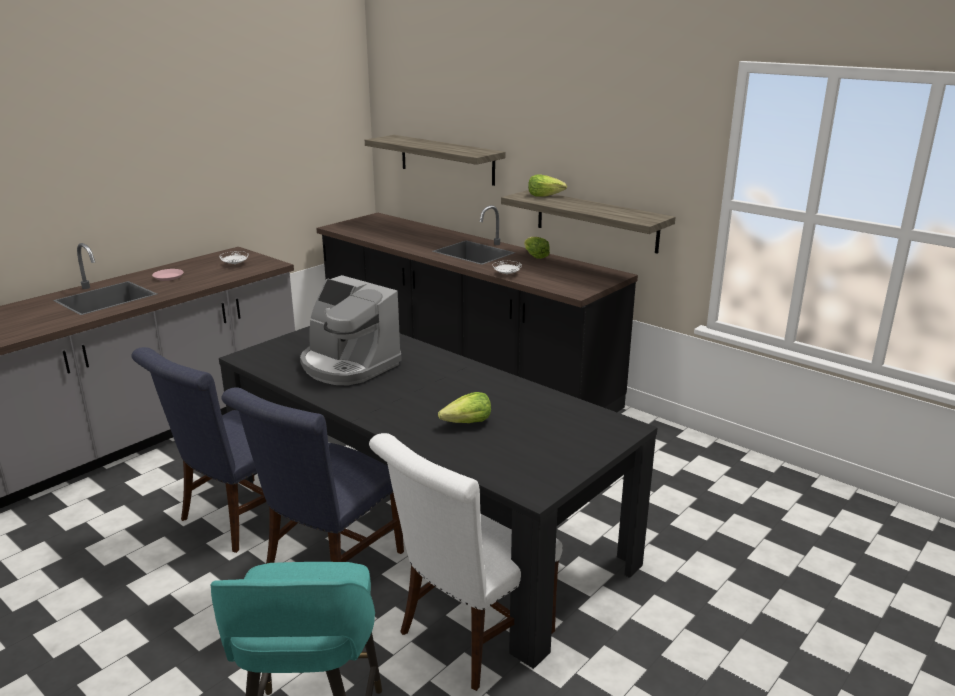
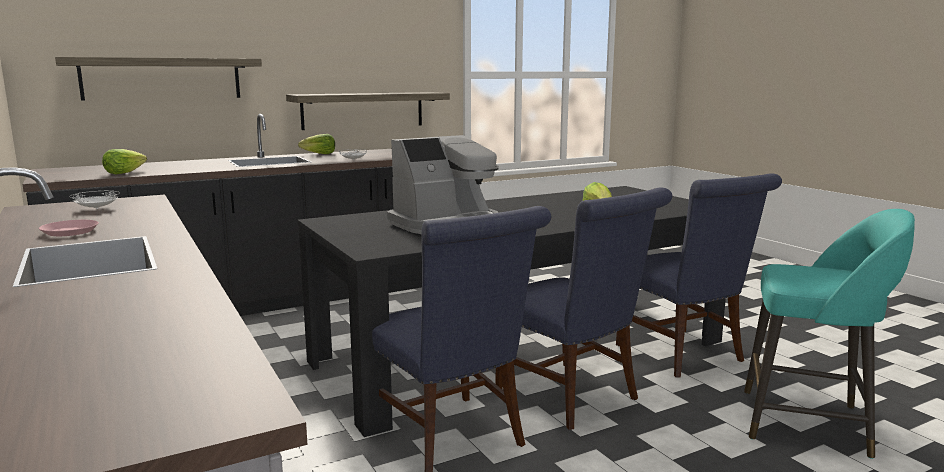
camera: 70 degrees left, 10 degrees down
(469, 636) = (685, 355): white chair -> blue chair
(545, 196) = (319, 94): lettuce -> lettuce (124, 173)

